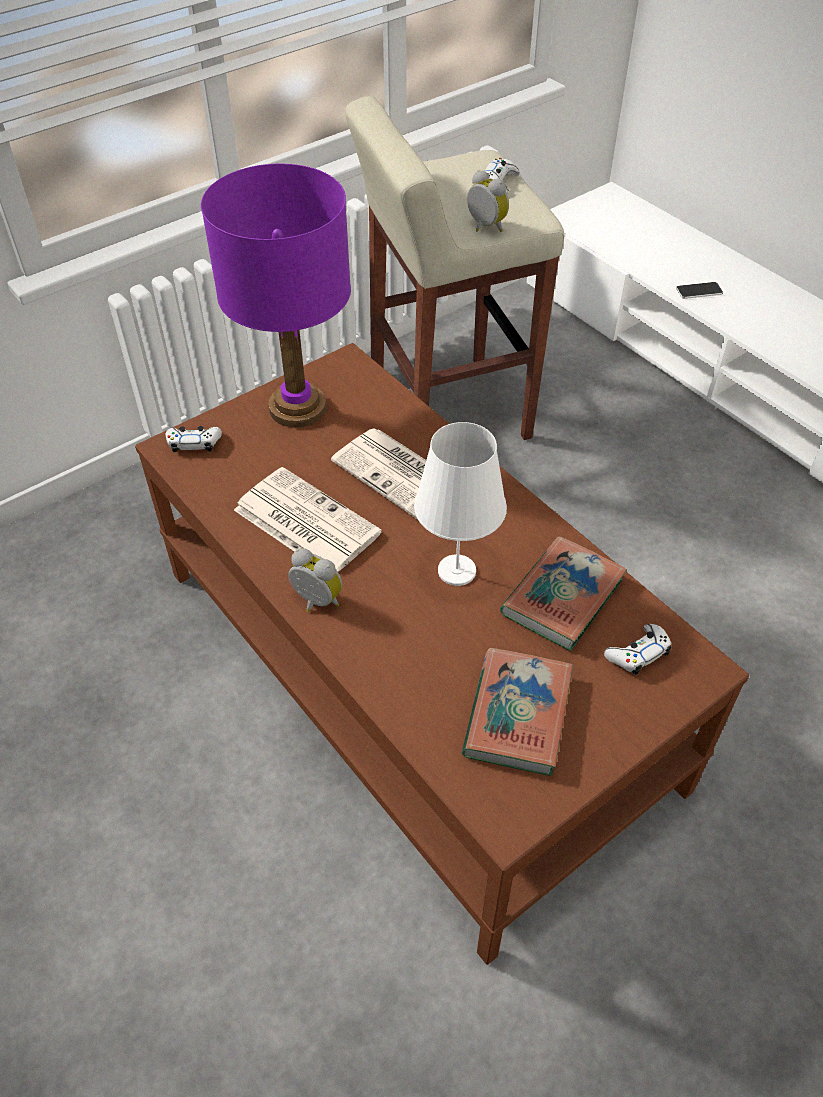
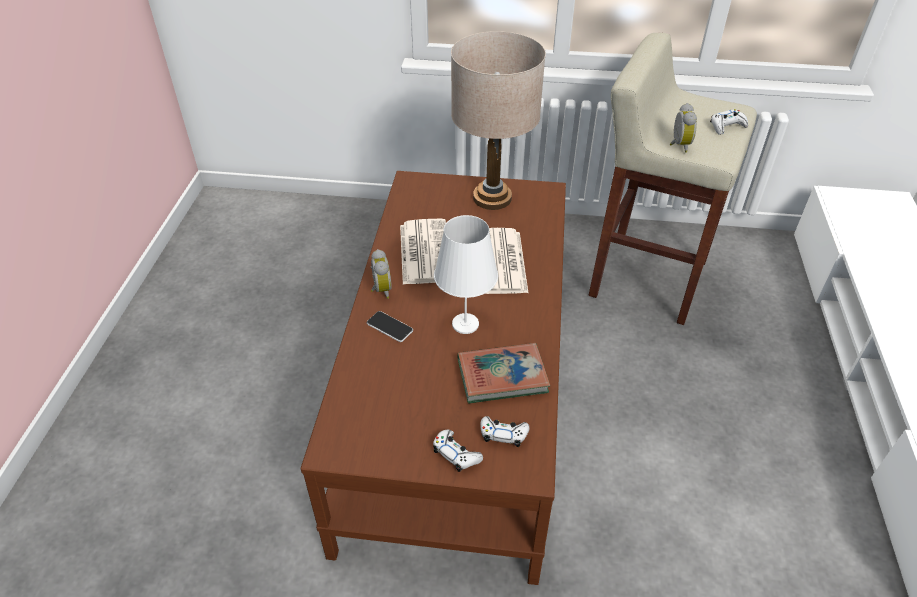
camera: 45 degrees right, 5 degrees down
(194, 443) = (422, 185): white game controller -> white game controller (456, 454)
(297, 408) = (492, 198): purple table lamp -> beige table lamp
(517, 715) = (401, 410): book -> none
(699, 291) = (886, 293): phone -> phone (389, 327)

